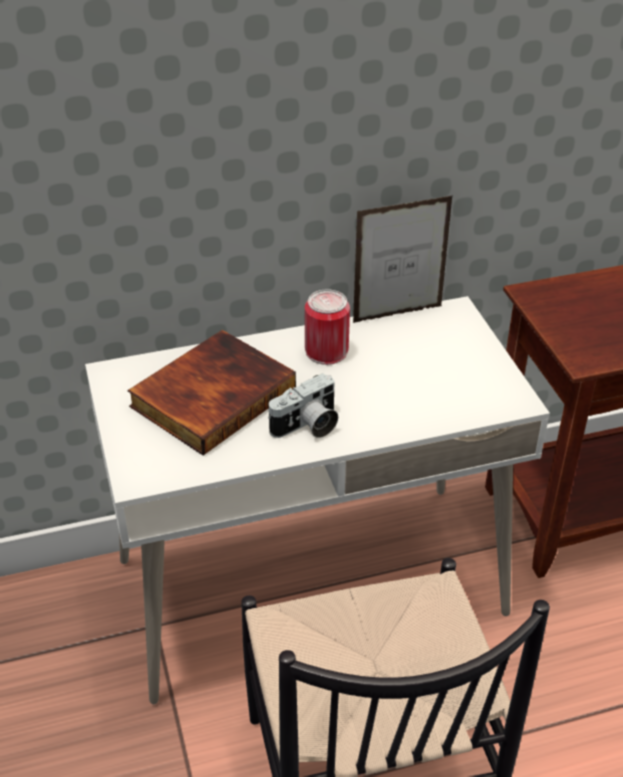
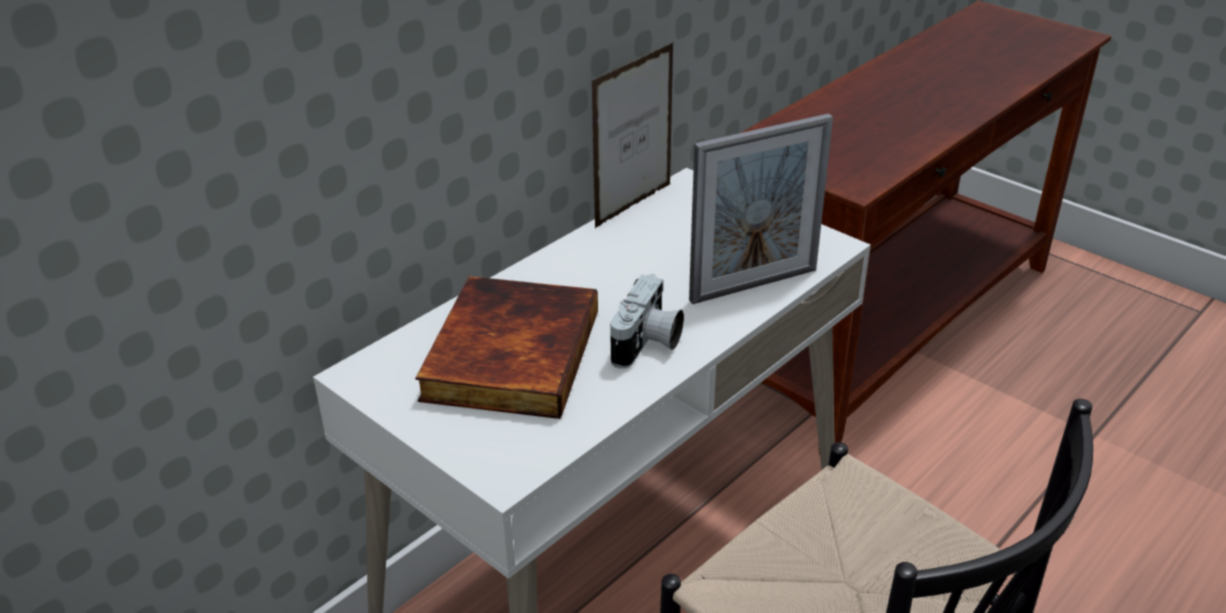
camera: 30 degrees left, 5 degrees down
(326, 351) = (594, 264): can -> none
(425, 411) = (753, 285): none -> picture frame

